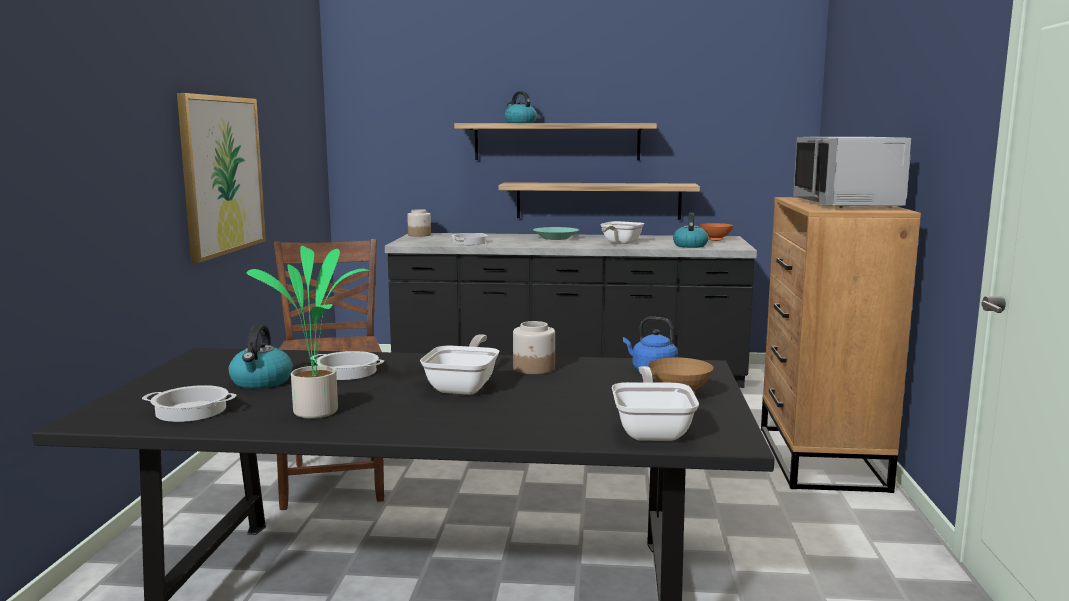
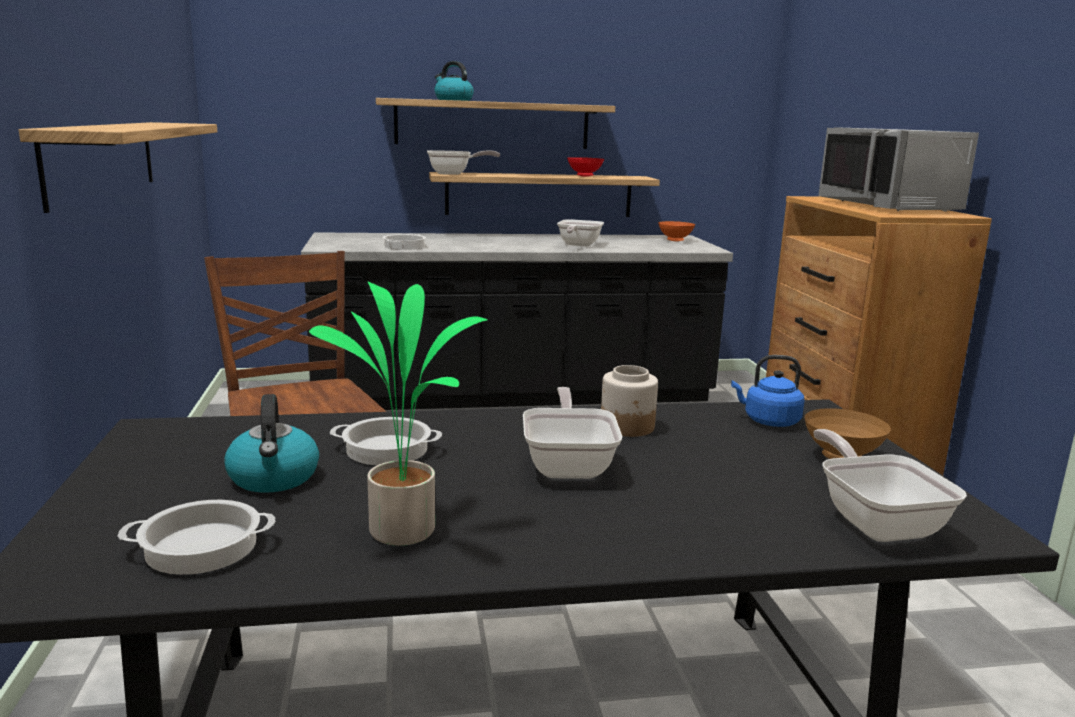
camera: 15 degrees left, 5 degrees up
(222, 175) = (102, 160): picture -> shelf
(419, 235) = (330, 236): jar -> none
(520, 183) = (454, 174): none -> frying pan
(555, 238) = (498, 239): turquoise bowl -> none
(634, 184) = (585, 176): none -> red bowl
(690, 245) = (657, 247): kettle -> none

